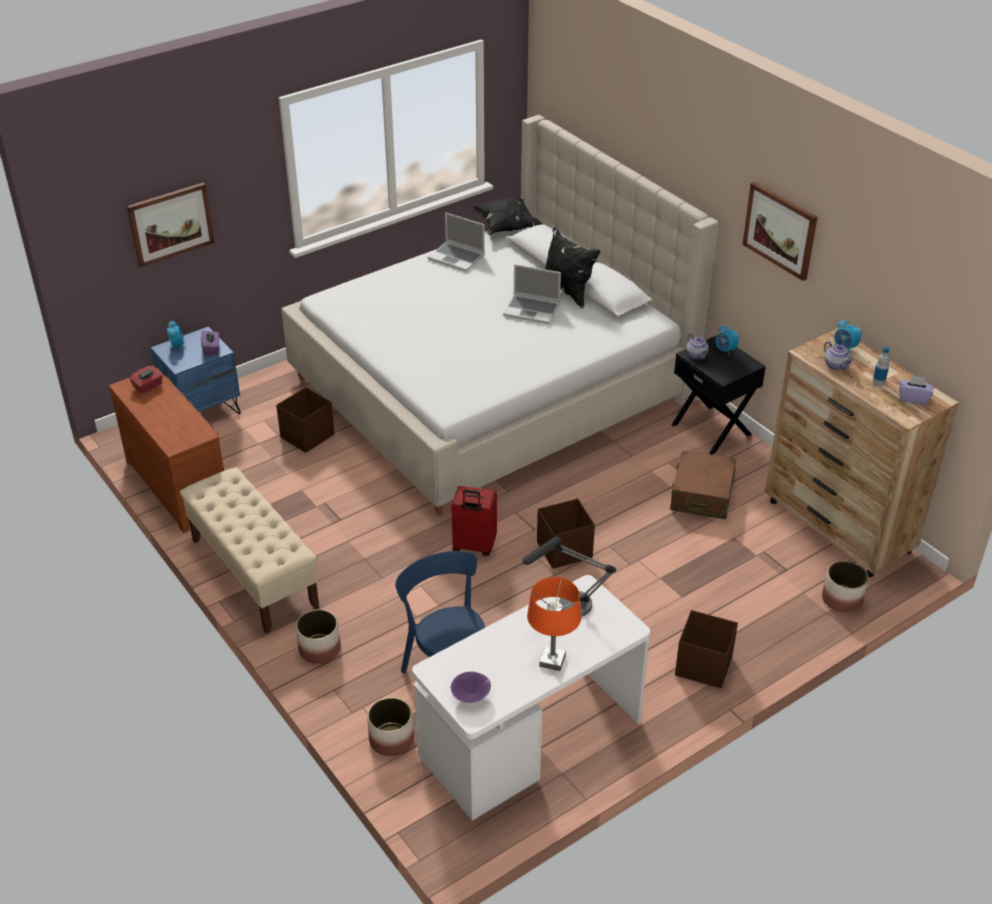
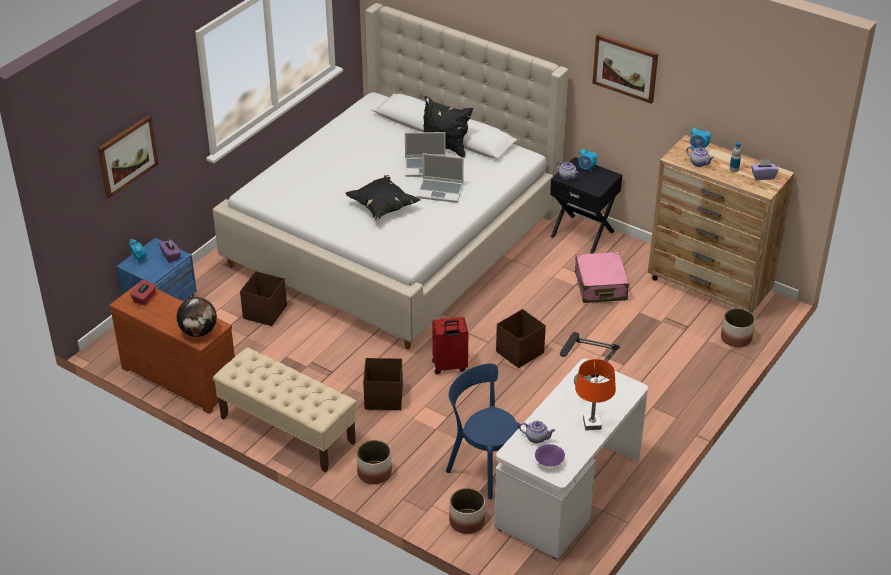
camera: 20 degrees left, 0 degrees up
(179, 436) = (199, 332): none -> globe
(457, 257) = (339, 136): laptop -> laptop (441, 191)
(473, 660) = (537, 438): none -> teapot
(506, 227) = (364, 101): black pillow -> black pillow (382, 207)
(702, 495) = (600, 286): brown suitcase -> pink suitcase
(702, 665) = (662, 410): brown storage box -> brown storage box (383, 398)

